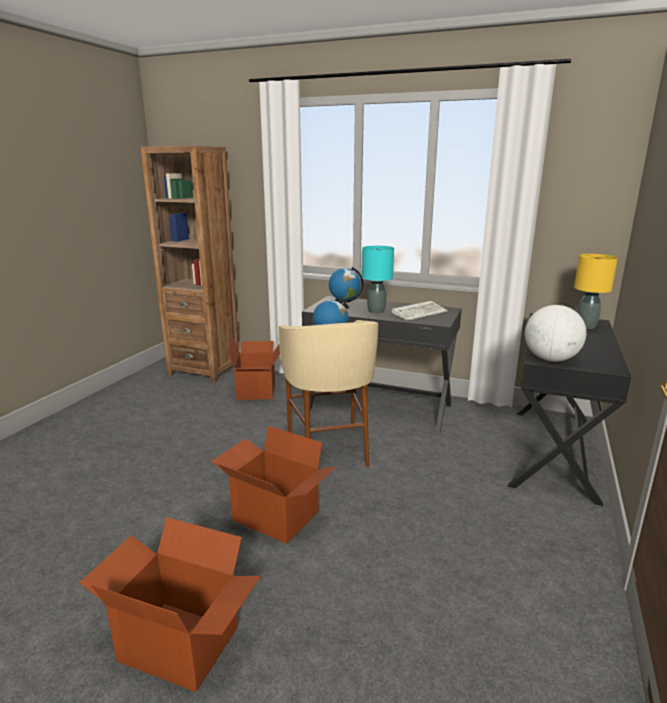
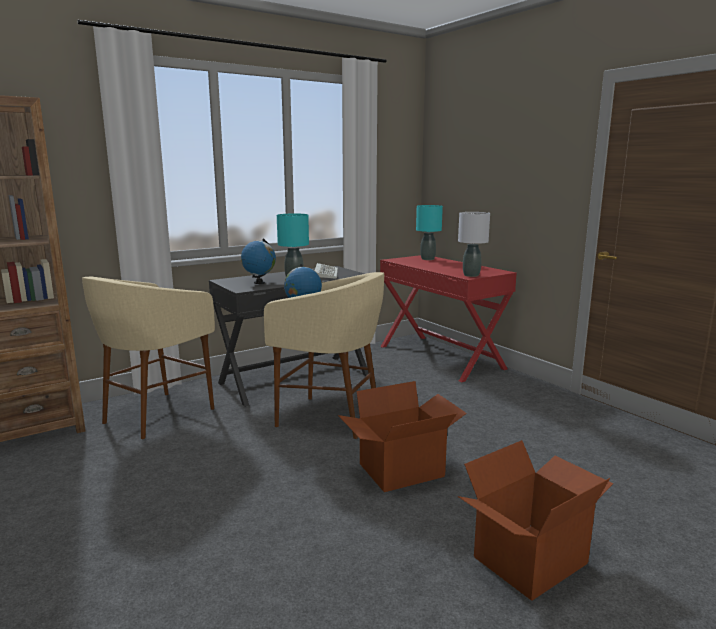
camera: 55 degrees left, 5 degrees down
(257, 390) = (157, 415): cardboard box -> beige stool
(551, 359) = (471, 275): globe -> grey table lamp
(554, 452) = (441, 357): black desk -> red desk
(586, 326) = (428, 259): yellow table lamp -> turquoise table lamp

